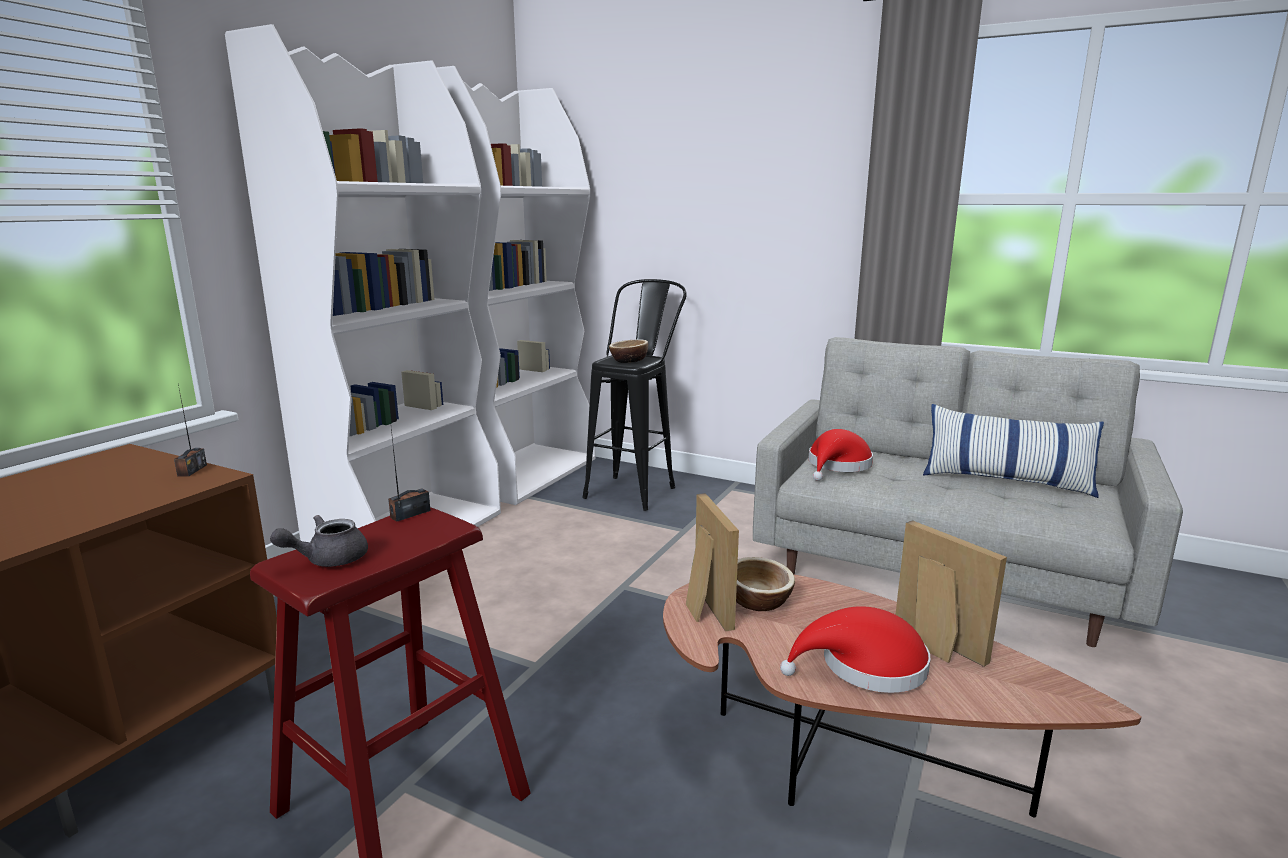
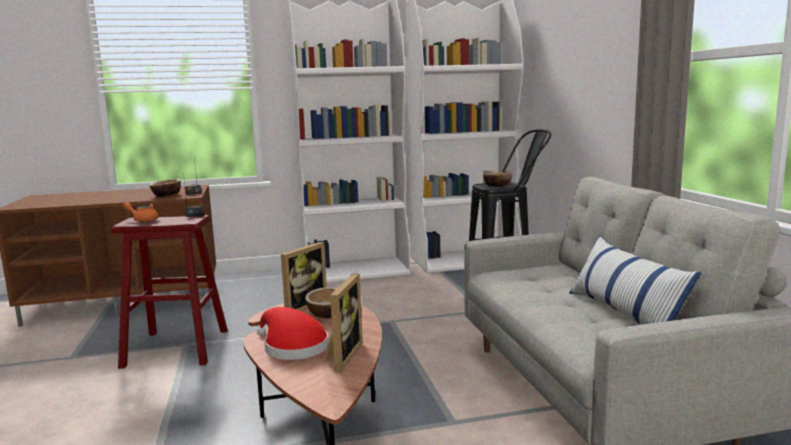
camera: 50 degrees right, 5 degrees down
(129, 490) = (166, 195): none -> bowl
(328, 559) = (143, 220): grey teapot -> orange teapot
(837, 465) = (526, 273): red hat -> none

